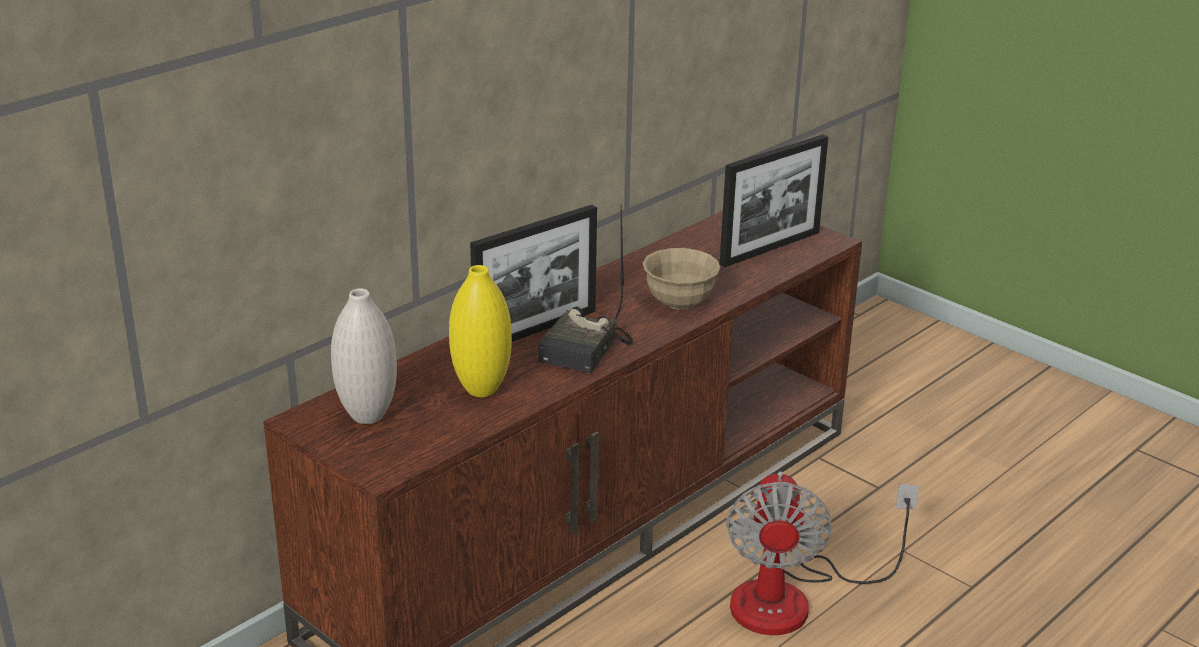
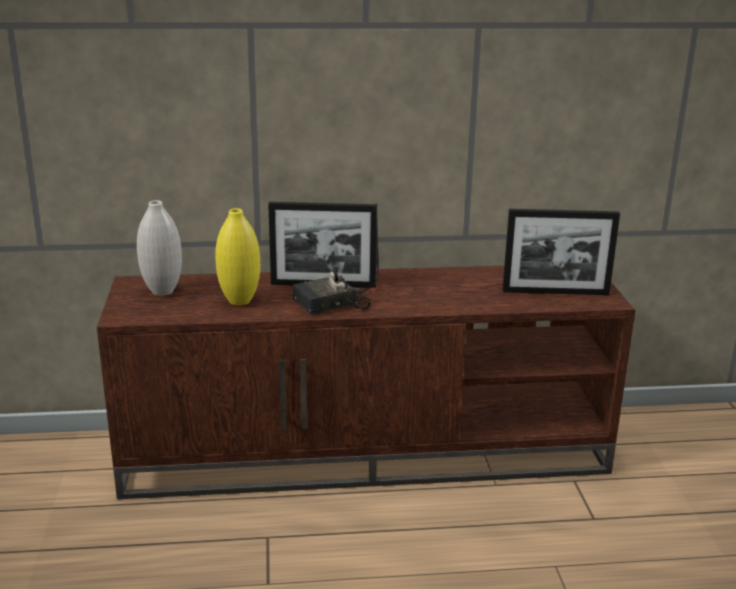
camera: 40 degrees right, 5 degrees down
(679, 303) = (435, 300): beige bowl -> none
(793, 598) = (432, 554): fan -> none

